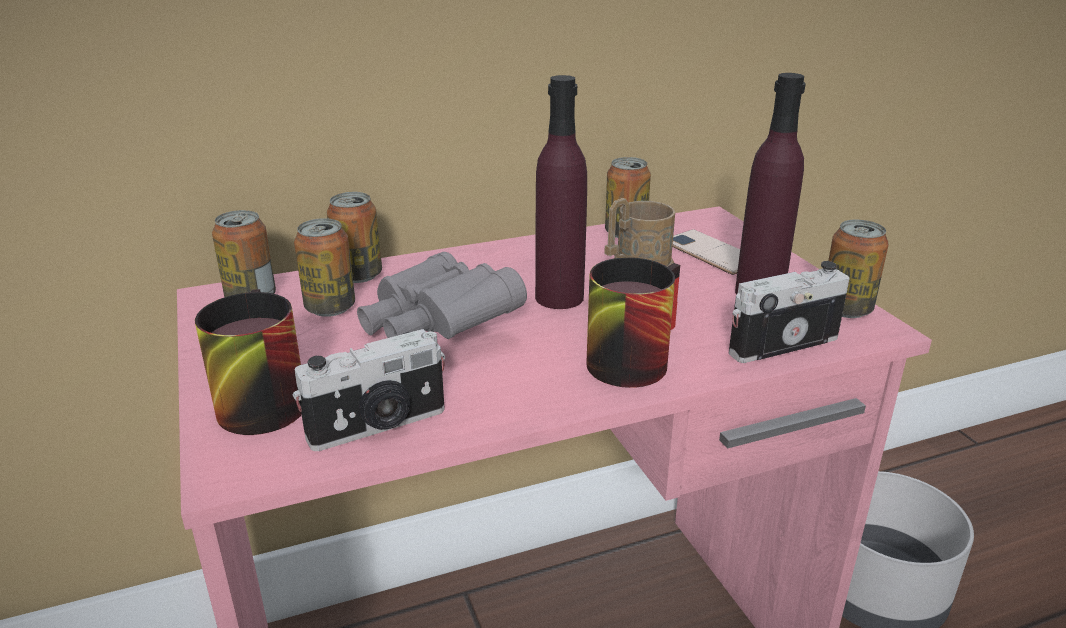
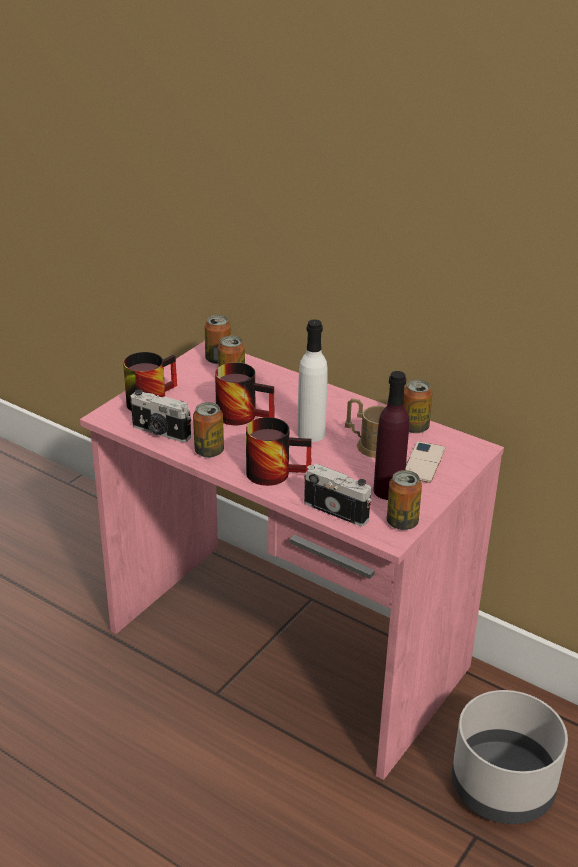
camera: 55 degrees right, 5 degrees up
(358, 275) = (268, 374): can -> can (209, 451)
(436, 328) = (244, 414): grey binoculars -> mug
(559, 297) = (311, 434): purple bottle -> white bottle

